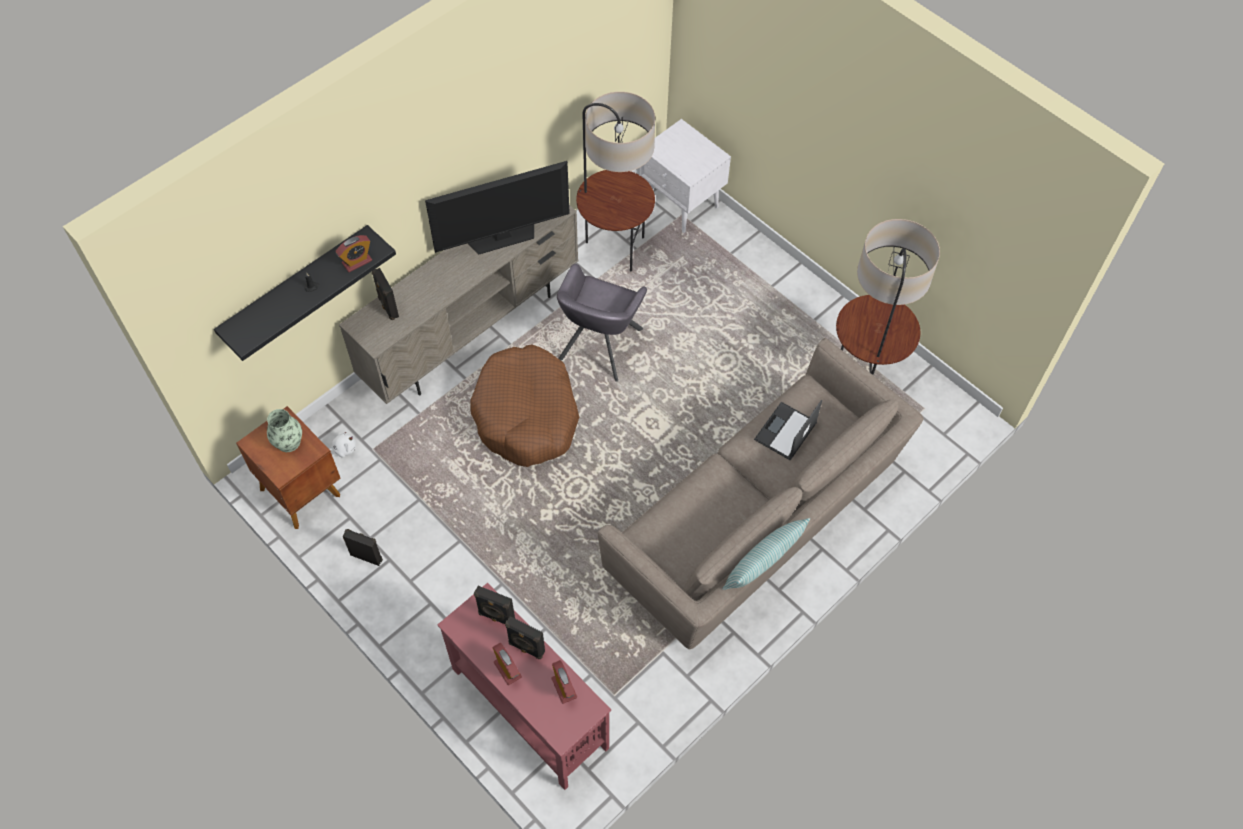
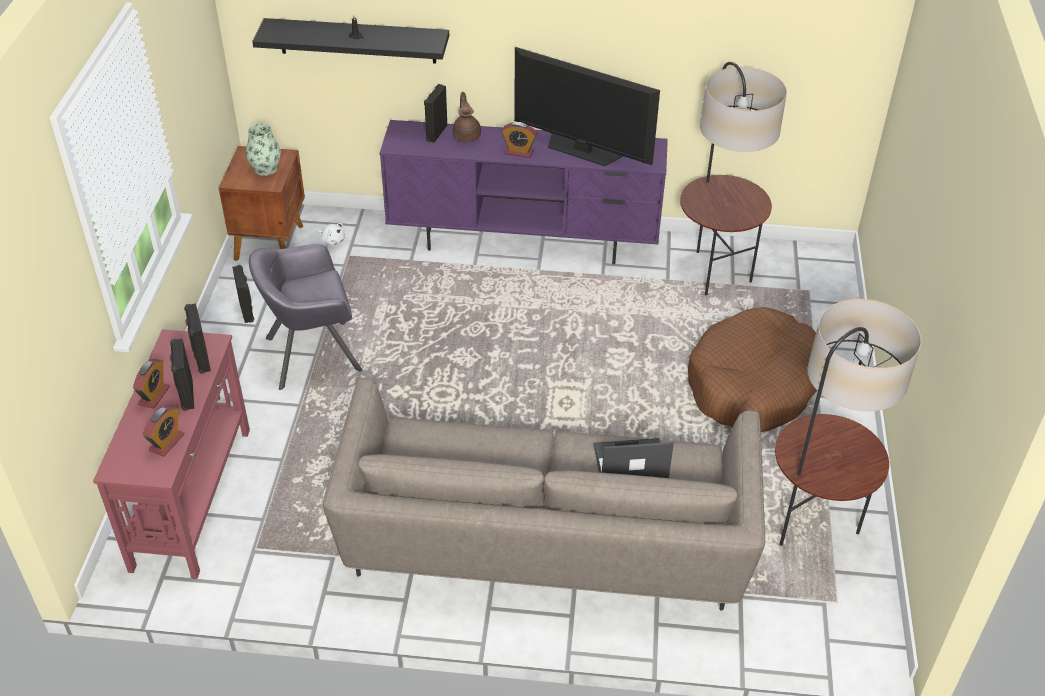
camera: 50 degrees right, 15 degrees down
(357, 262) = (406, 43): alarm clock -> alarm clock (519, 152)
(411, 291) = (467, 135): none -> brown teapot
(472, 330) = (525, 241): beige tv stand -> purple tv stand
(526, 415) = (481, 320): brown dog bed -> brown dog bed (752, 385)
(599, 345) = (605, 322): grey armchair -> grey armchair (312, 354)
(682, 205) = (818, 285): white nightstand -> none
(763, 563) = (441, 513): pillow -> none

